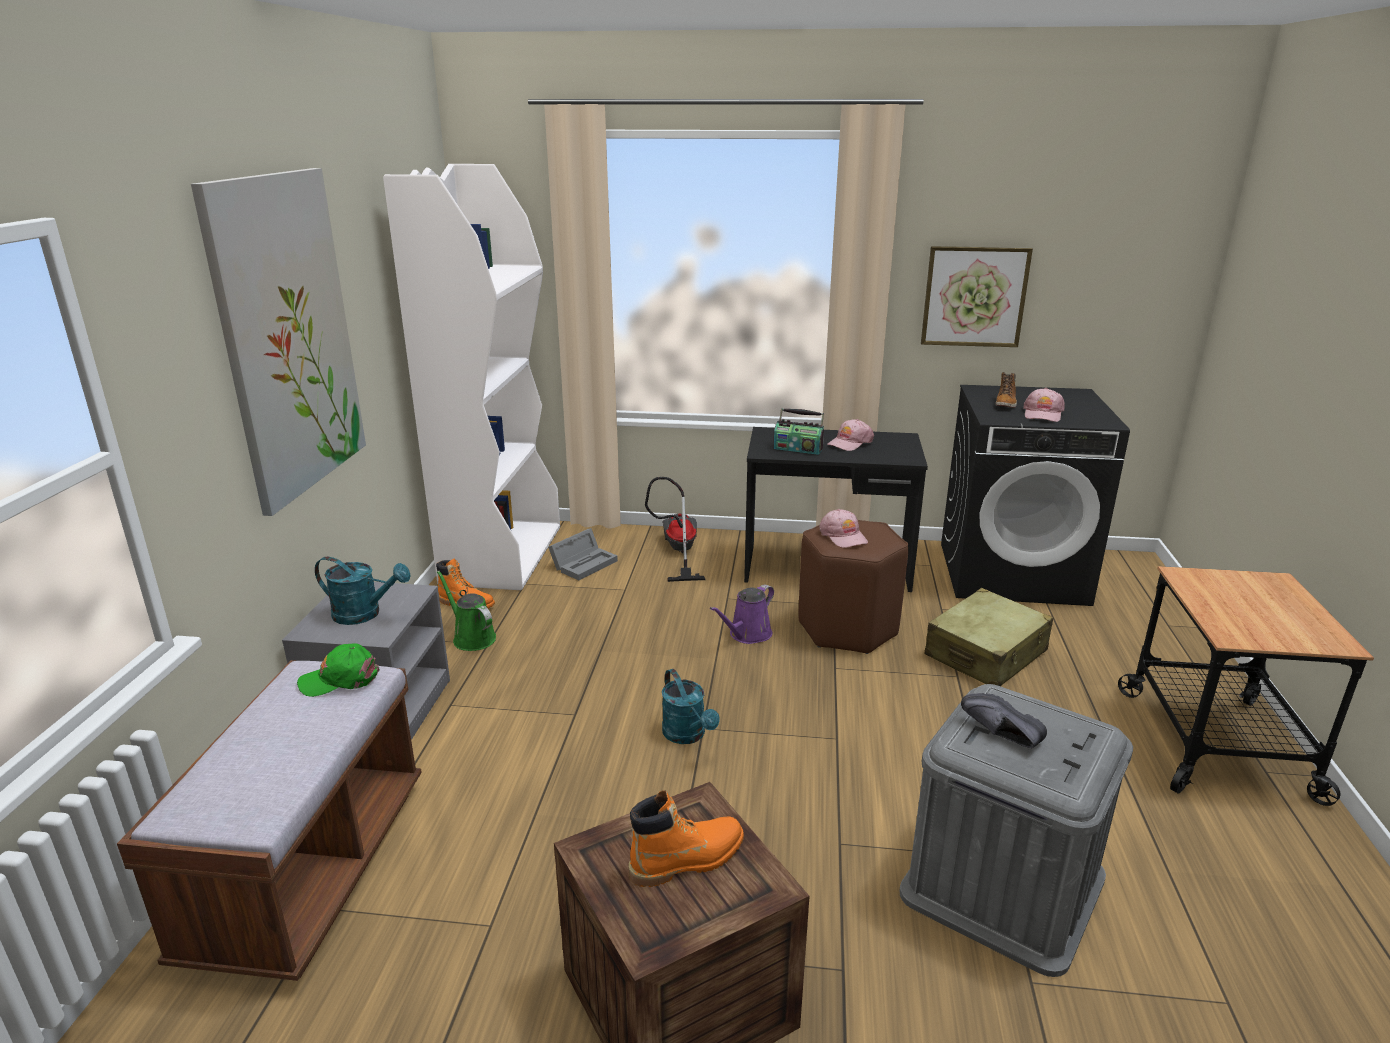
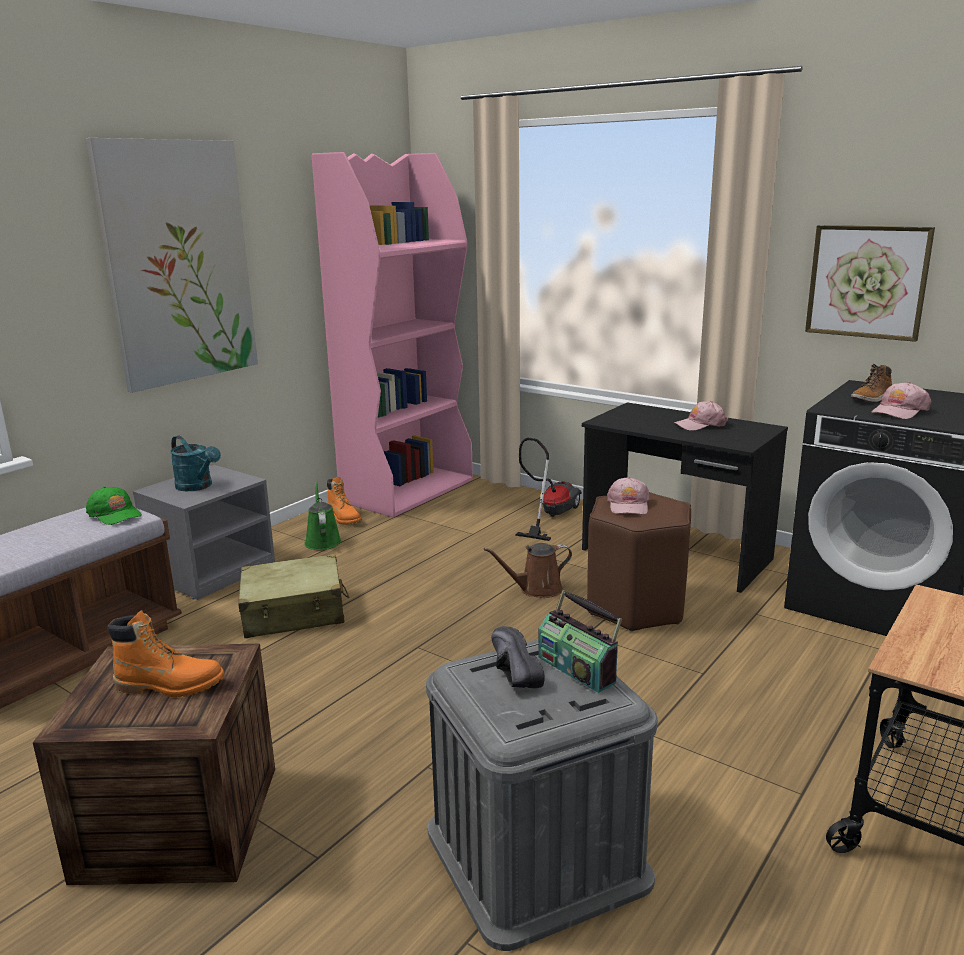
camera: 30 degrees right, 5 degrees down
(340, 679) = (115, 514): green cap -> green cap turned 150 degrees counterclockwise
(502, 554) = (408, 490): white bookcase -> pink bookcase
(584, 563) = (463, 509): grey storage box -> none
(688, 735) = (399, 648): turquoise watering can -> none
(747, 635) = (536, 589): purple watering can -> brown watering can
(798, 449) = (641, 422): radio -> radio (578, 669)
(986, 654) = (759, 663): beige suitcase -> beige suitcase (294, 612)

